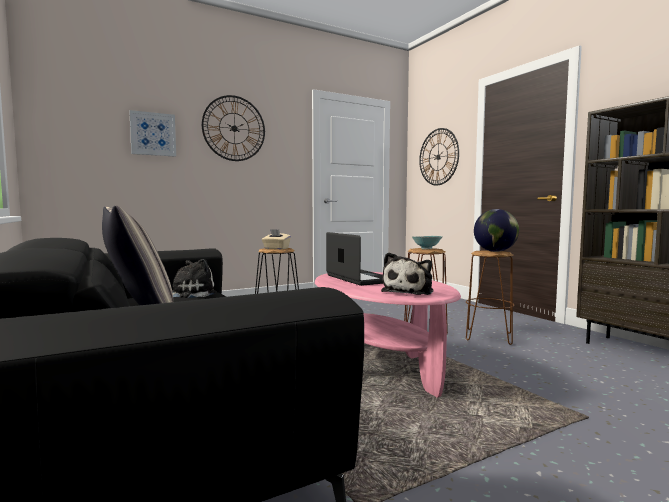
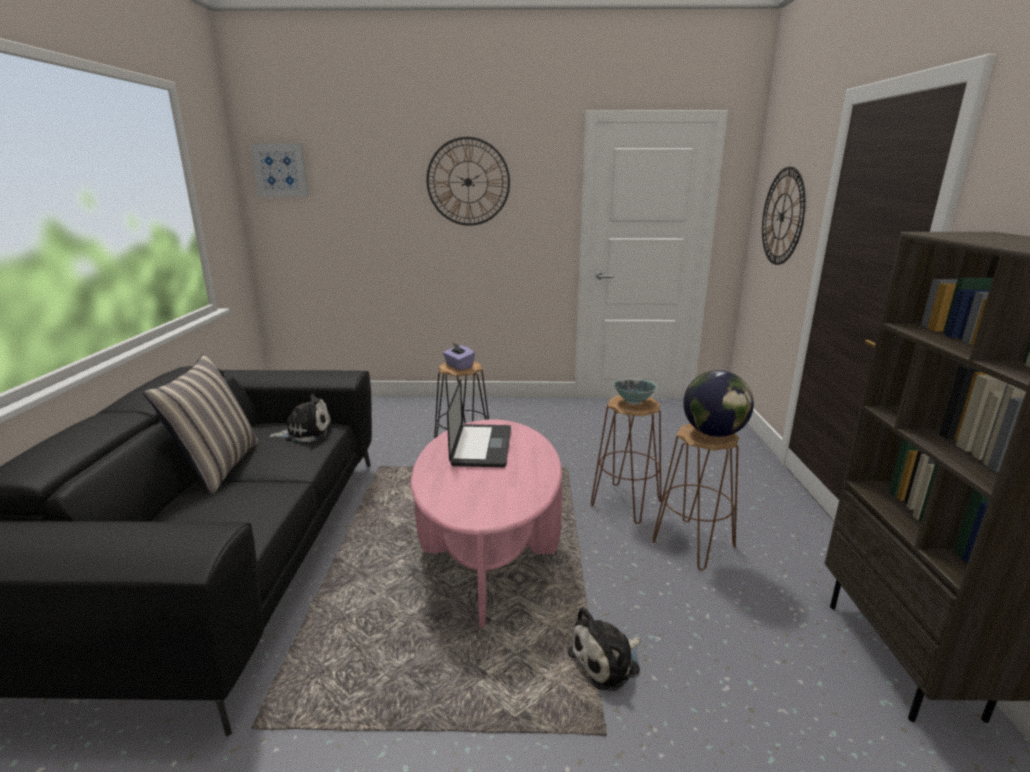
camera: 30 degrees right, 15 degrees up
(153, 134) = (371, 198): picture -> picture (280, 170)
(276, 249) = (459, 366): beige tissue box -> purple tissue box
(409, 291) = (476, 497): plush toy -> plush toy (607, 661)

